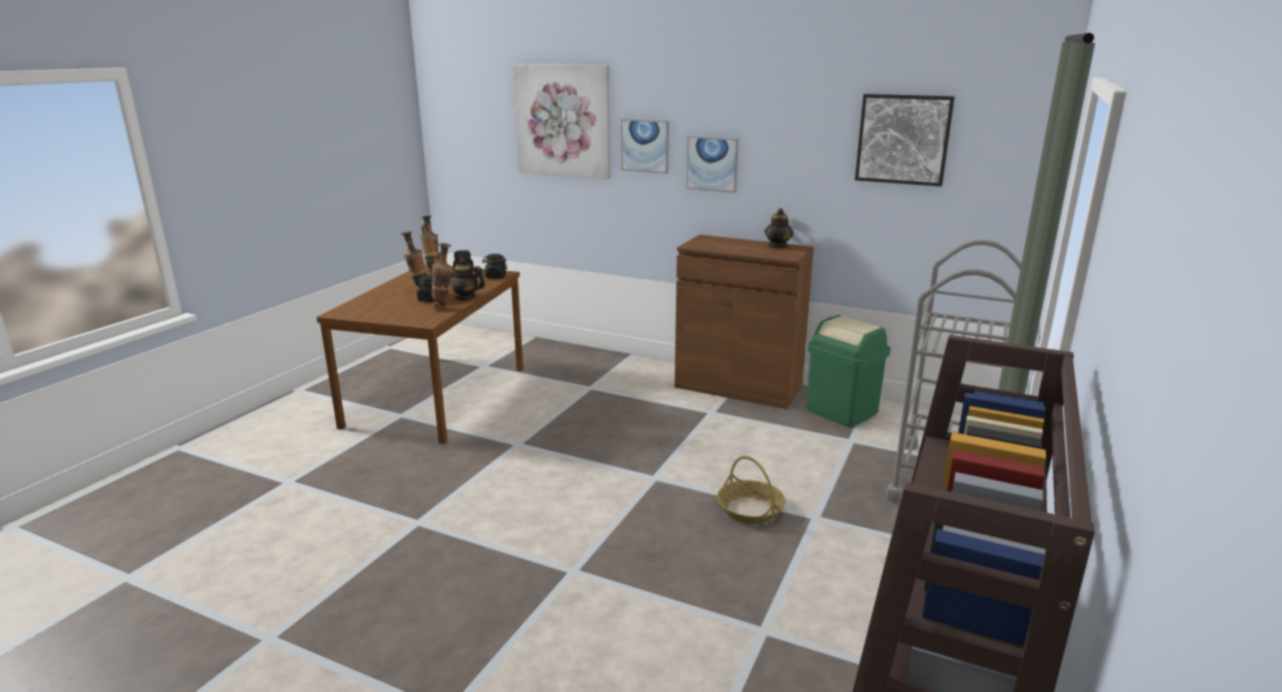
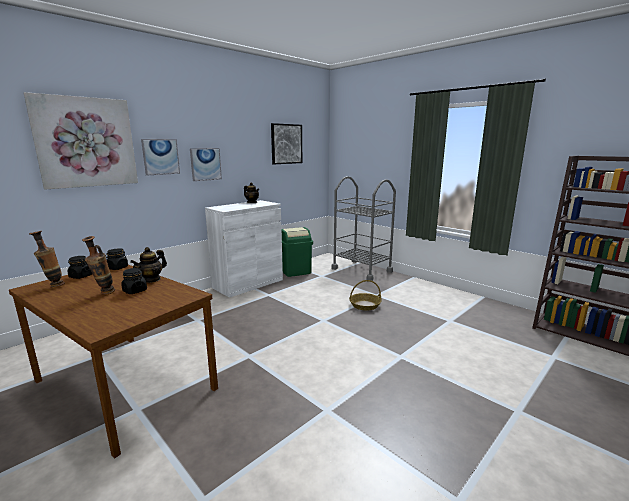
camera: 70 degrees left, 5 degrees down
(444, 308) = (168, 287): vase -> none
(738, 387) = (248, 284): brown cabinet -> white cabinet

